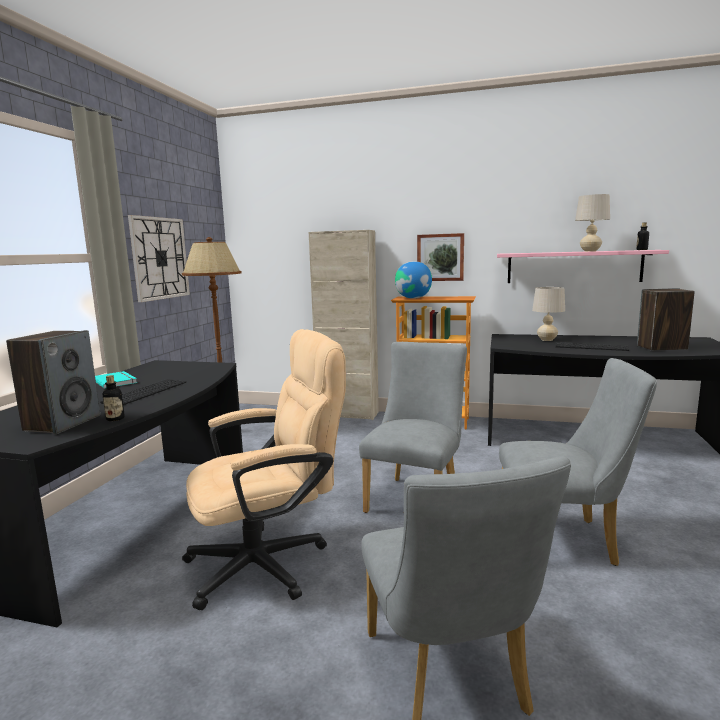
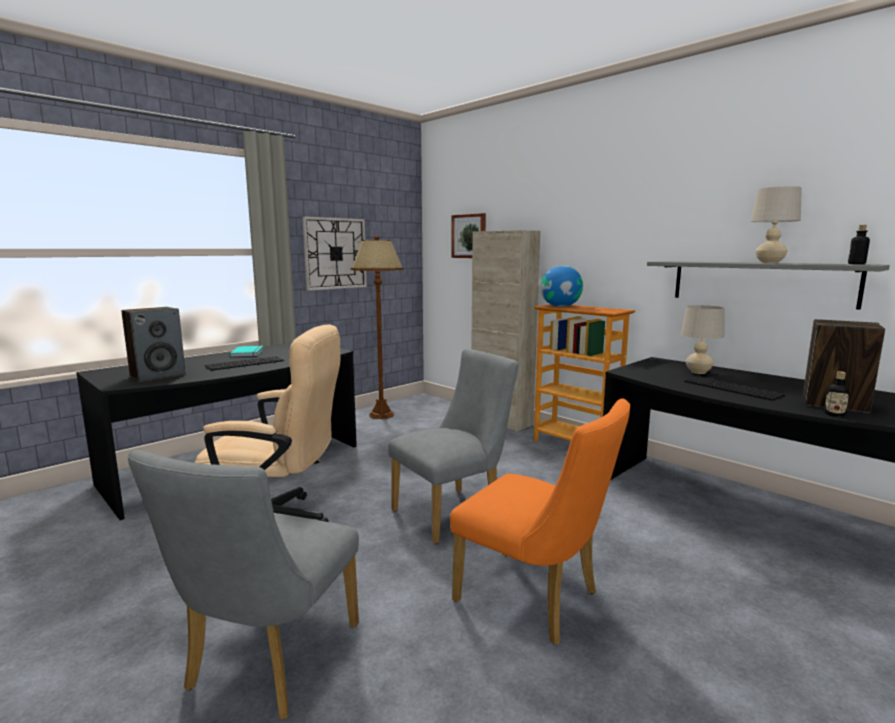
camera: 30 degrees right, 0 degrees up
(115, 419) = (187, 378): bottle -> bottle (834, 414)
(440, 257) = (603, 262): picture -> picture (469, 236)
(564, 541) = (536, 600): grey chair -> orange chair
(573, 267) = (760, 282): pink shelf -> grey shelf

